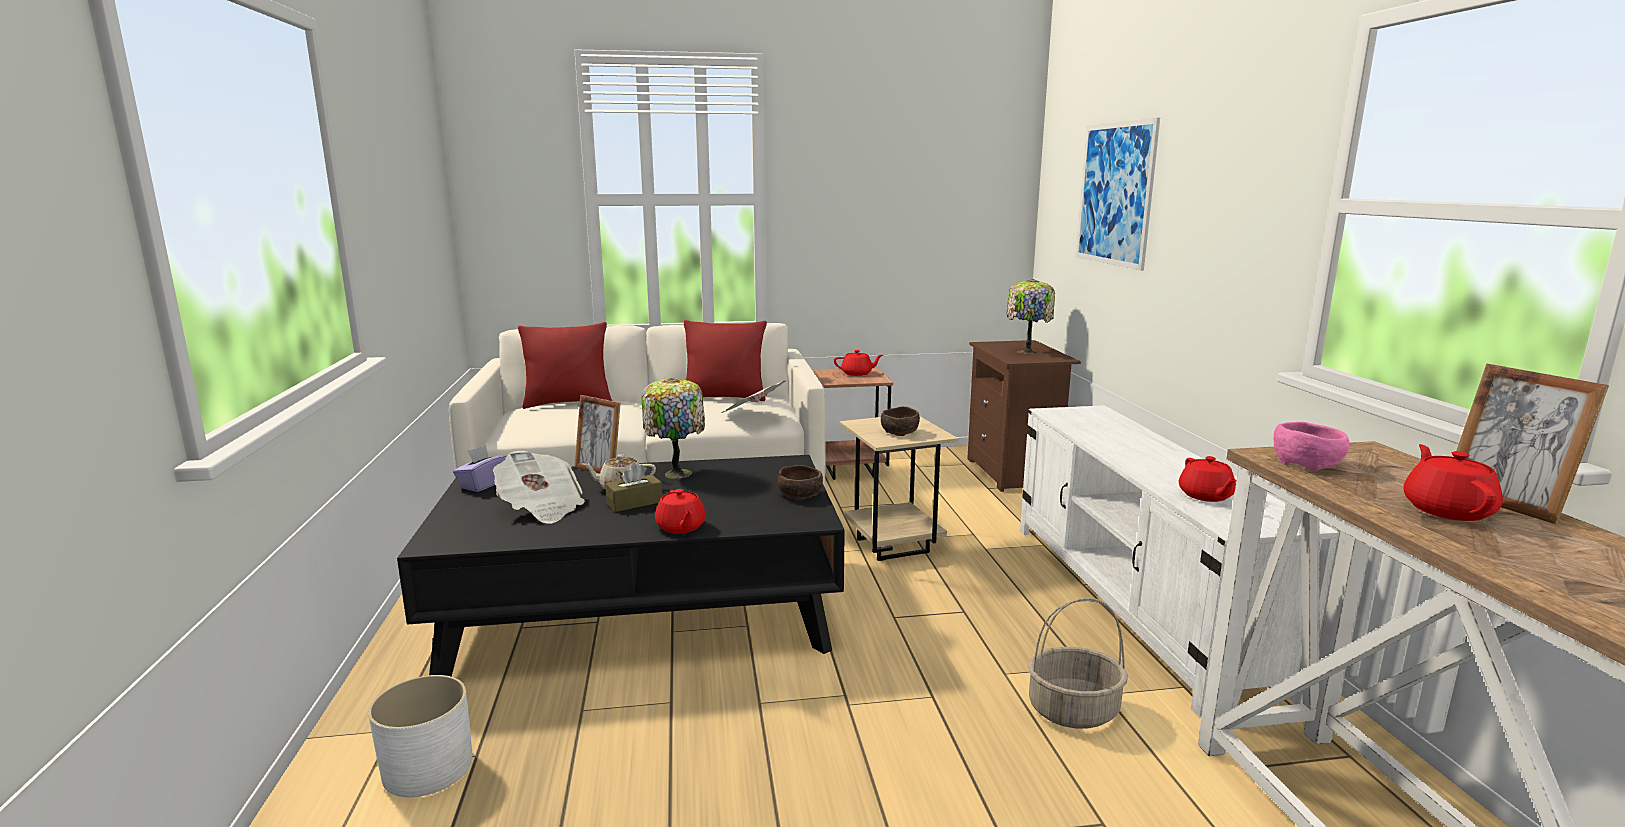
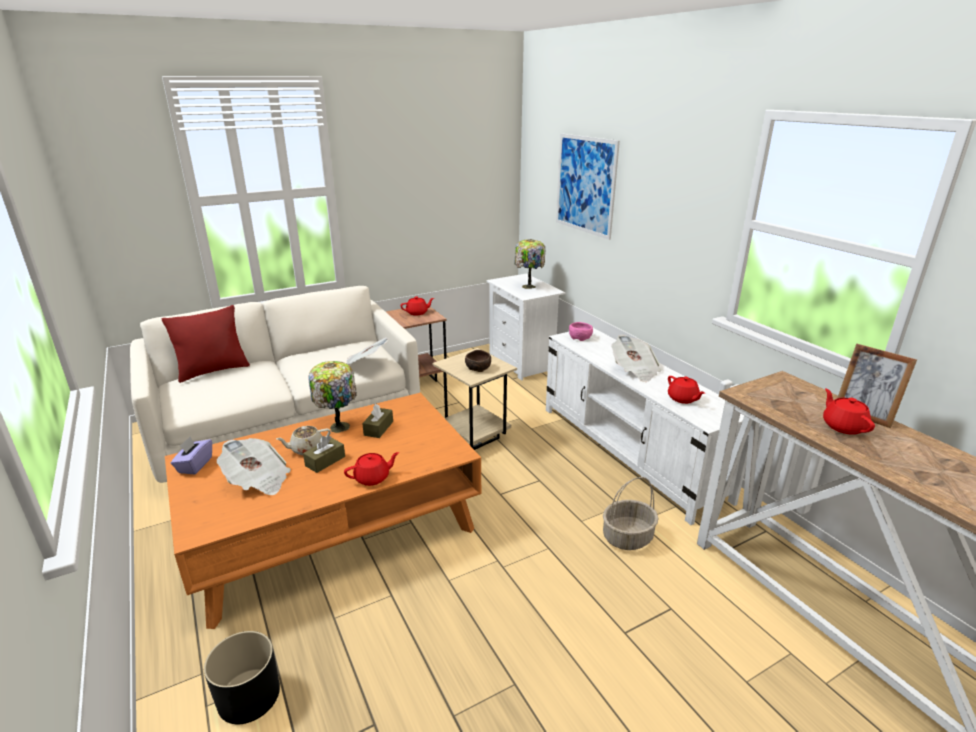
camera: 20 degrees left, 10 degrees up
(428, 769) = (249, 696): white planter -> black planter
(599, 470) = (278, 434): picture frame -> none
(643, 611) = (334, 527): black coffee table -> orange coffee table
(680, 527) = (373, 478): red teapot -> red teapot turned 75 degrees counterclockwise
(725, 398) = (334, 348): red pillow -> none
(726, 481) = (378, 428): none -> brown tissue box
(801, 495) = (436, 431): brown bowl -> none
(1014, 473) = (523, 363): brown nightstand -> white nightstand
(1142, 456) = (634, 370): none -> newspaper
(1306, 463) = (763, 397): pink bowl -> pink bowl (580, 337)

